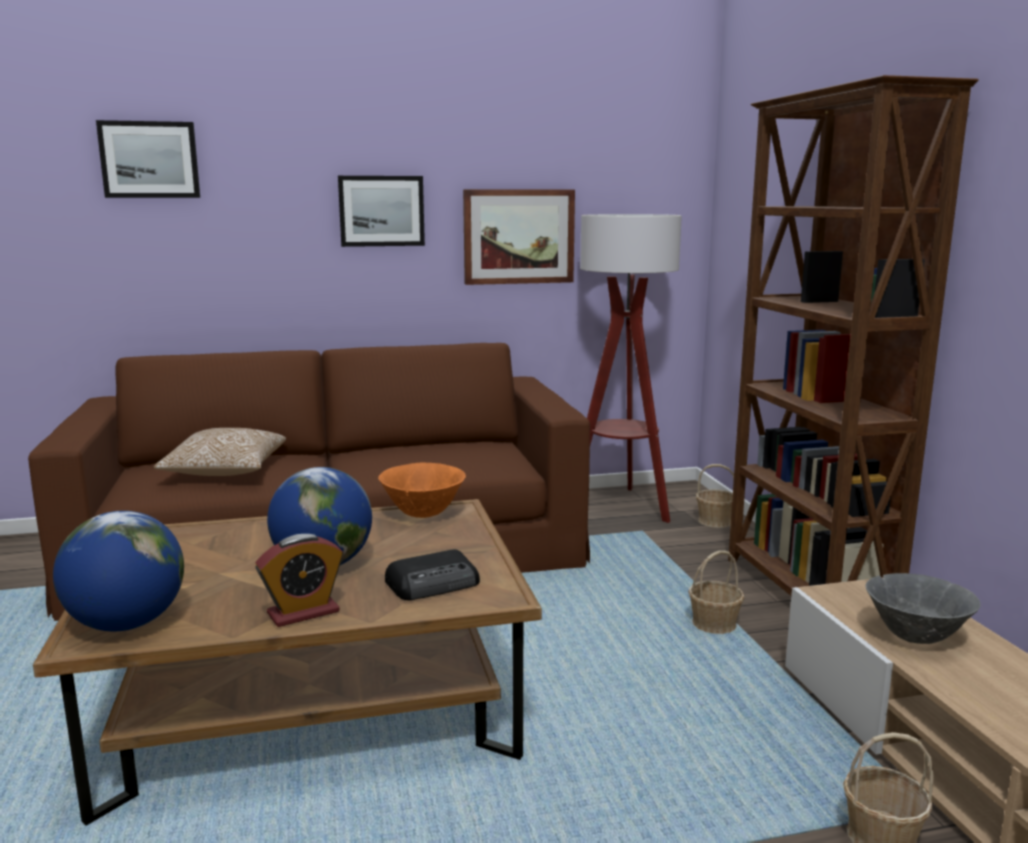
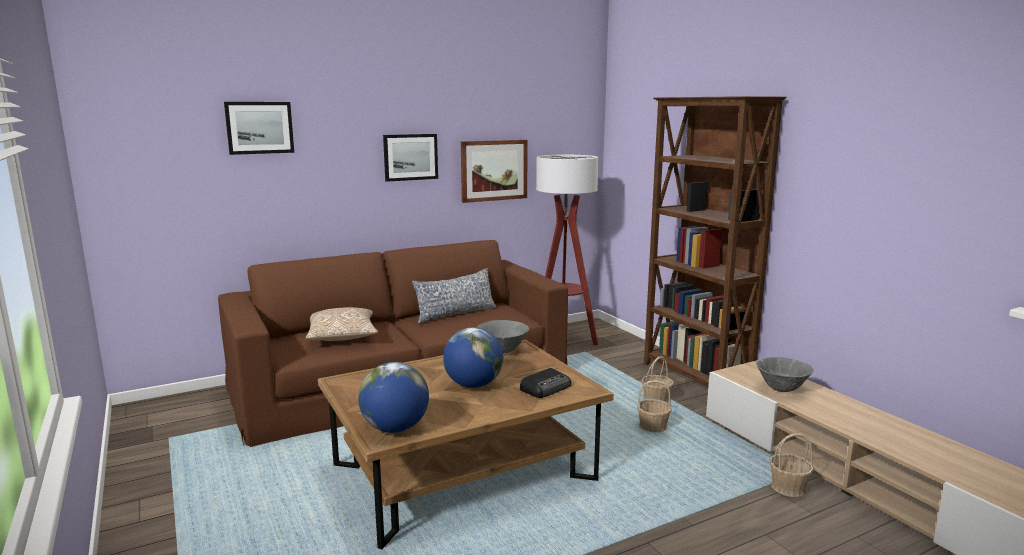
camera: 15 degrees left, 0 degrees up
(303, 612) = (490, 410): alarm clock -> none
(418, 451) = (455, 313): none -> pillow
(423, 514) = (503, 351): orange bowl -> grey bowl
(715, 521) = (623, 342): basket -> basket (653, 427)

